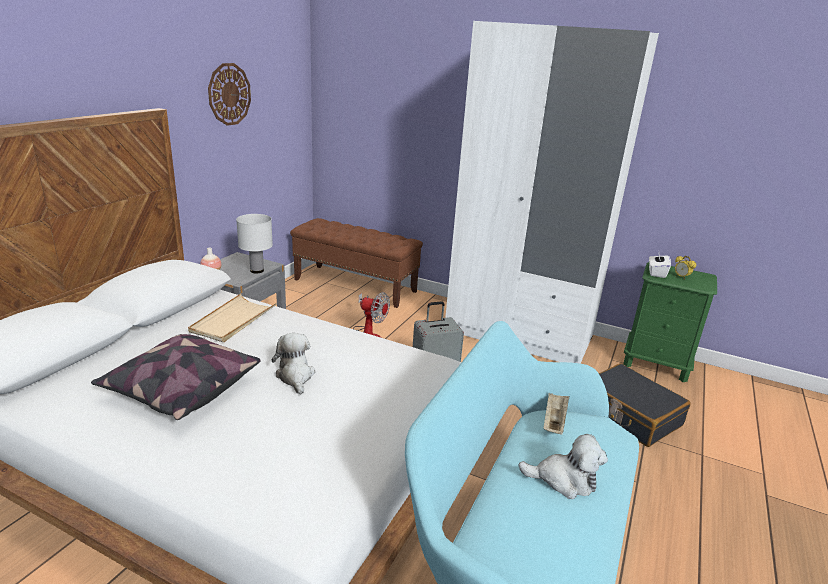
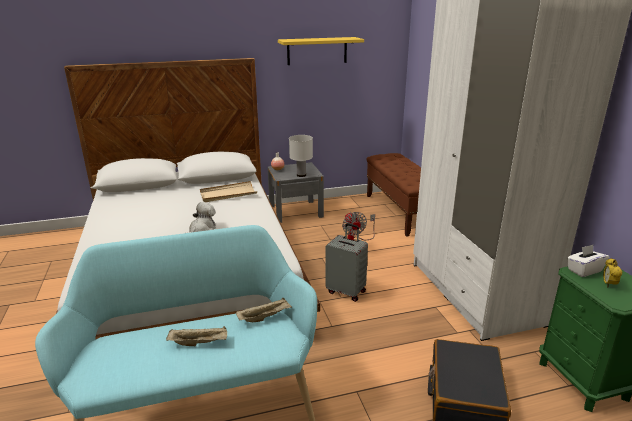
camera: 50 degrees right, 0 degrees up
(181, 390) = (151, 215): pillow -> none
(229, 94) = (317, 51): wall clock -> yellow shelf
(564, 480) = (199, 343): plush toy -> beige tray

